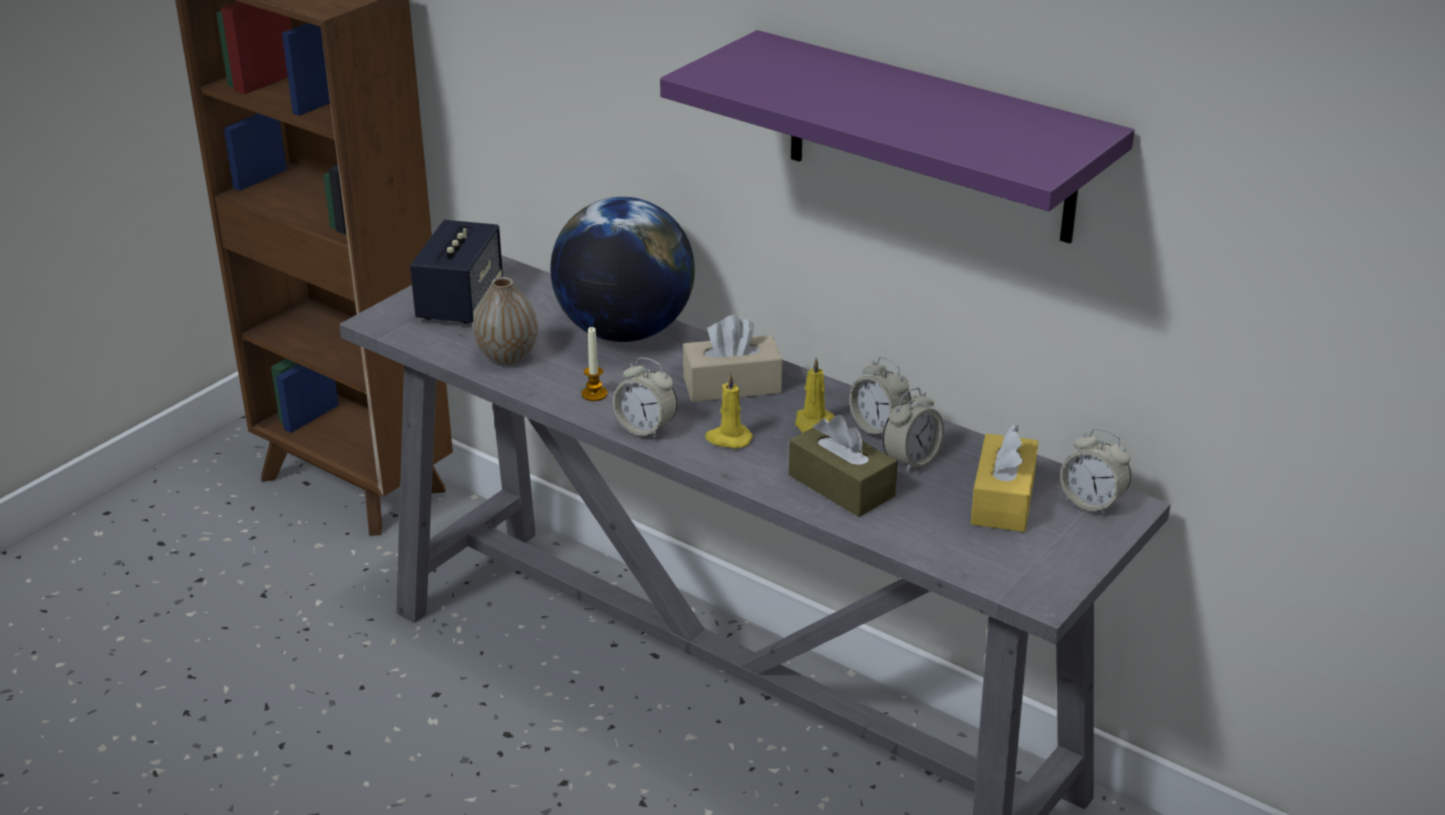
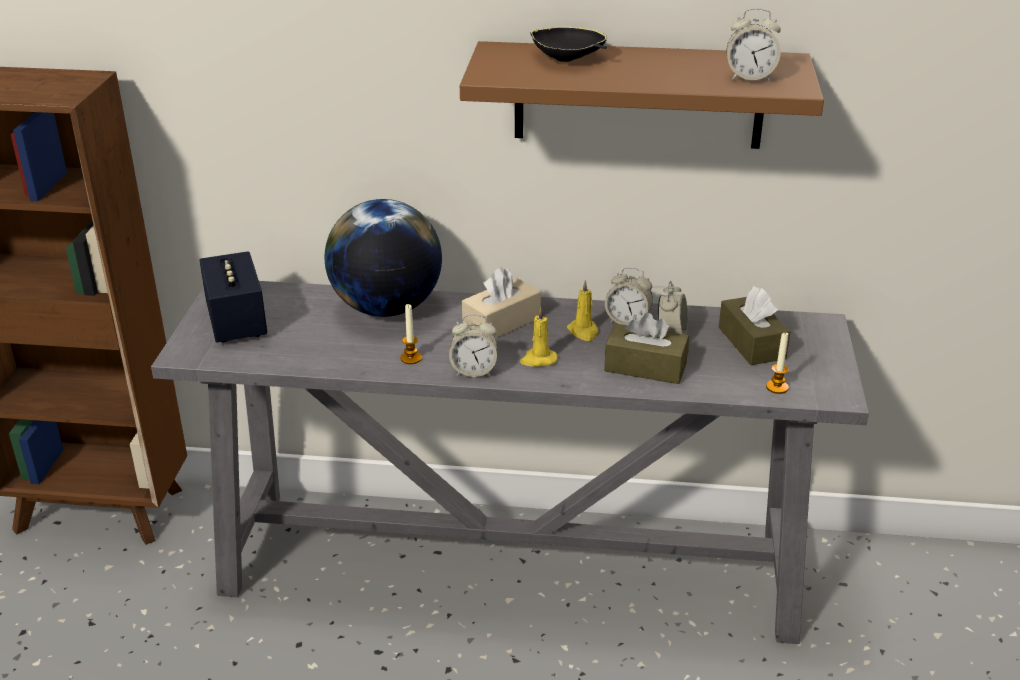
camera: 30 degrees left, 0 degrees up
(507, 356) = (316, 351): vase -> none
(822, 73) = (568, 59): none -> black bowl
(930, 138) = (638, 95): purple shelf -> brown shelf
(974, 560) = (777, 387): none -> candle
(1003, 500) = (751, 343): yellow tissue box -> brown tissue box
(1092, 502) = (803, 328): alarm clock -> alarm clock (749, 77)

